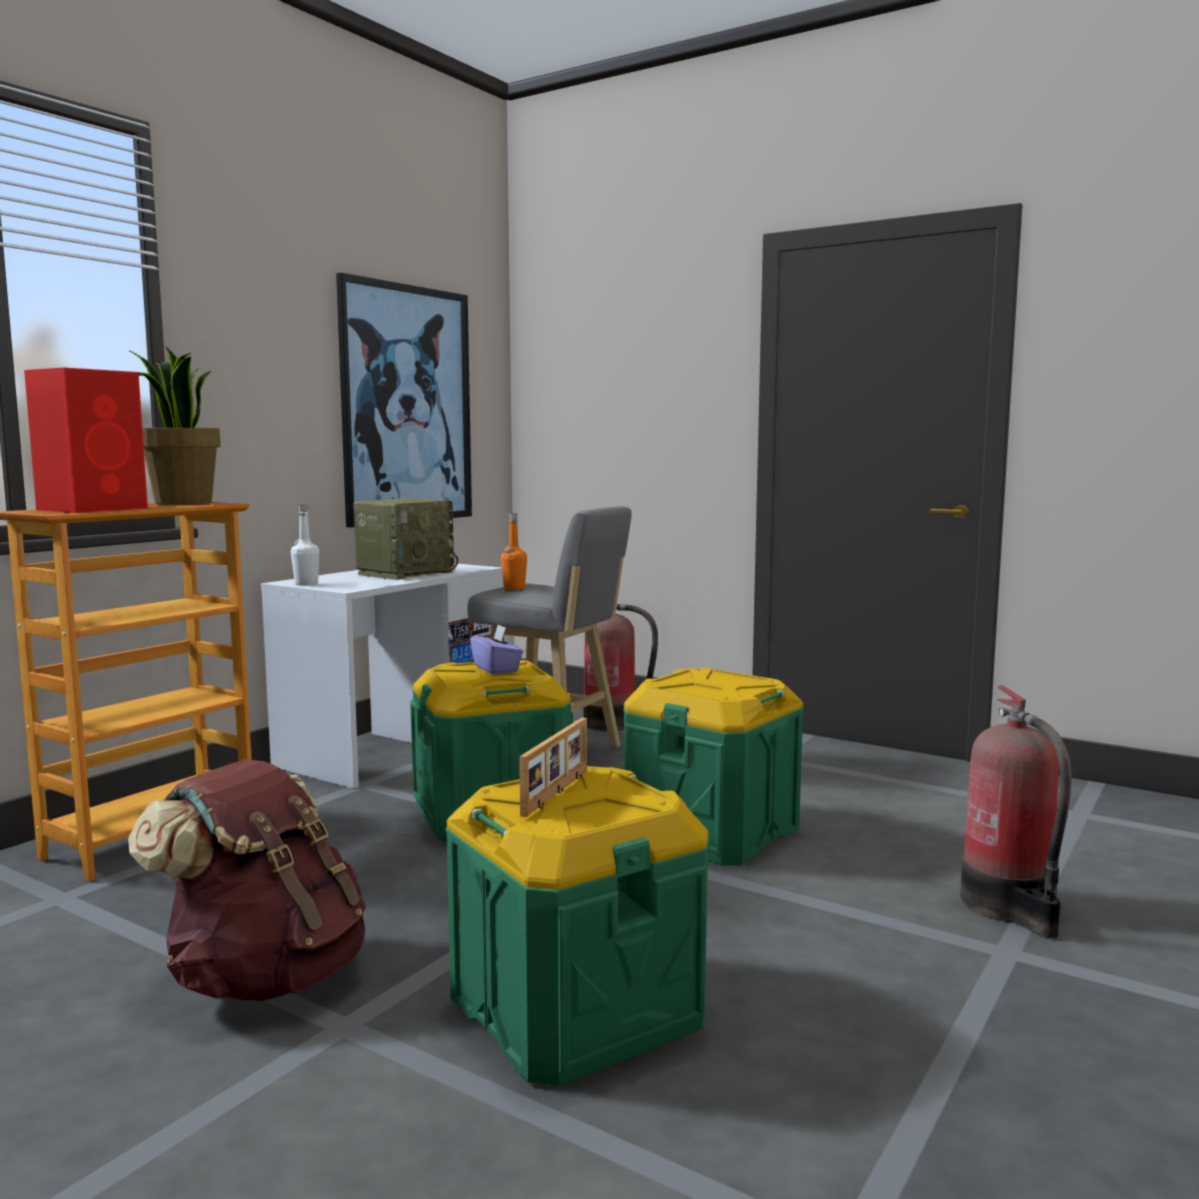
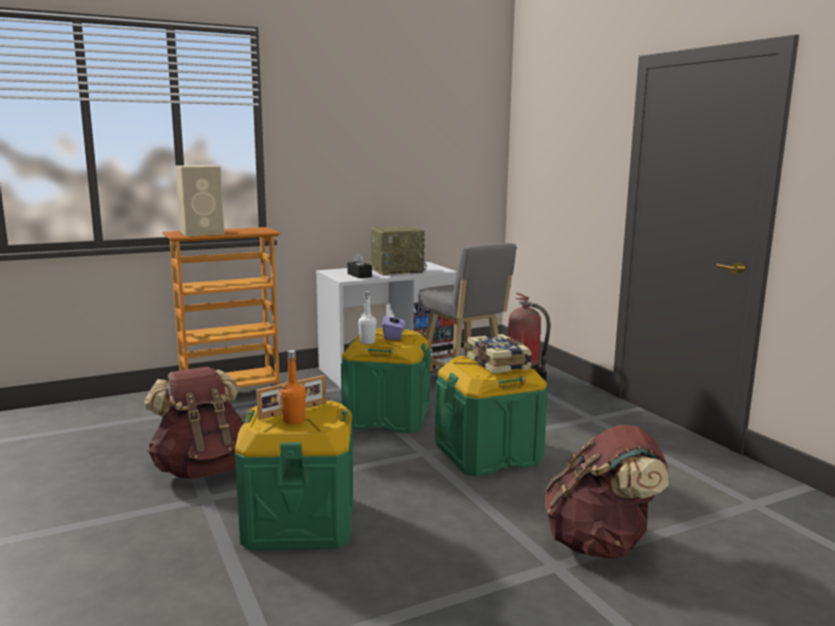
camera: 30 degrees right, 5 degrees up
(95, 509) = (203, 233): red speaker -> beige speaker
(182, 502) = (255, 229): potted plant -> none
(306, 584) = (334, 273): white bottle -> white bottle (367, 342)
(358, 582) = (359, 275): none -> black tissue box
(407, 405) = (423, 168): picture -> none
(514, 588) = (447, 287): orange bottle -> orange bottle (293, 420)
(721, 680) = (499, 364): none -> book
(1010, 907) = (600, 544): fire extinguisher -> brown backpack

